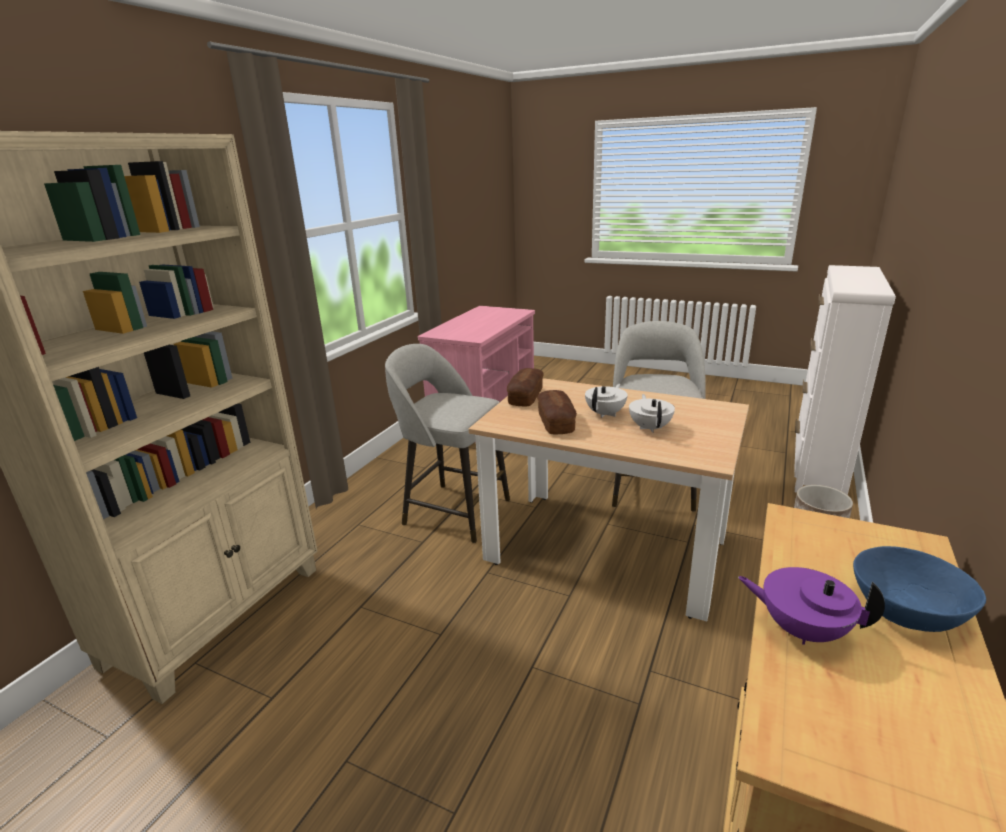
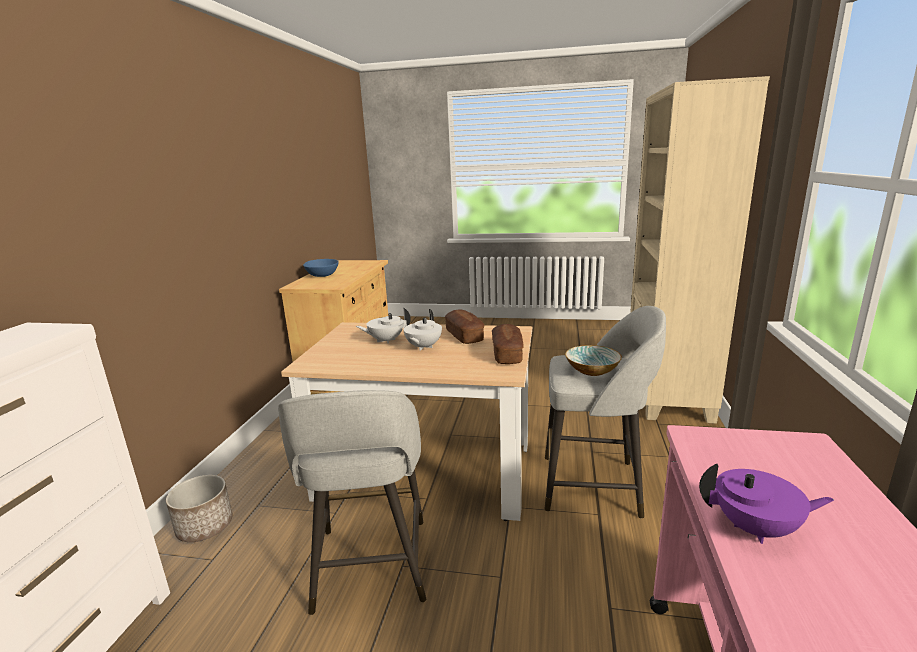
camera: 165 degrees right, 5 degrees down
(455, 401) = (593, 370): none -> bowl
(650, 428) = (386, 340): white teapot -> white teapot turned 90 degrees clockwise
(801, 629) = (358, 270): purple teapot -> purple teapot (756, 529)

